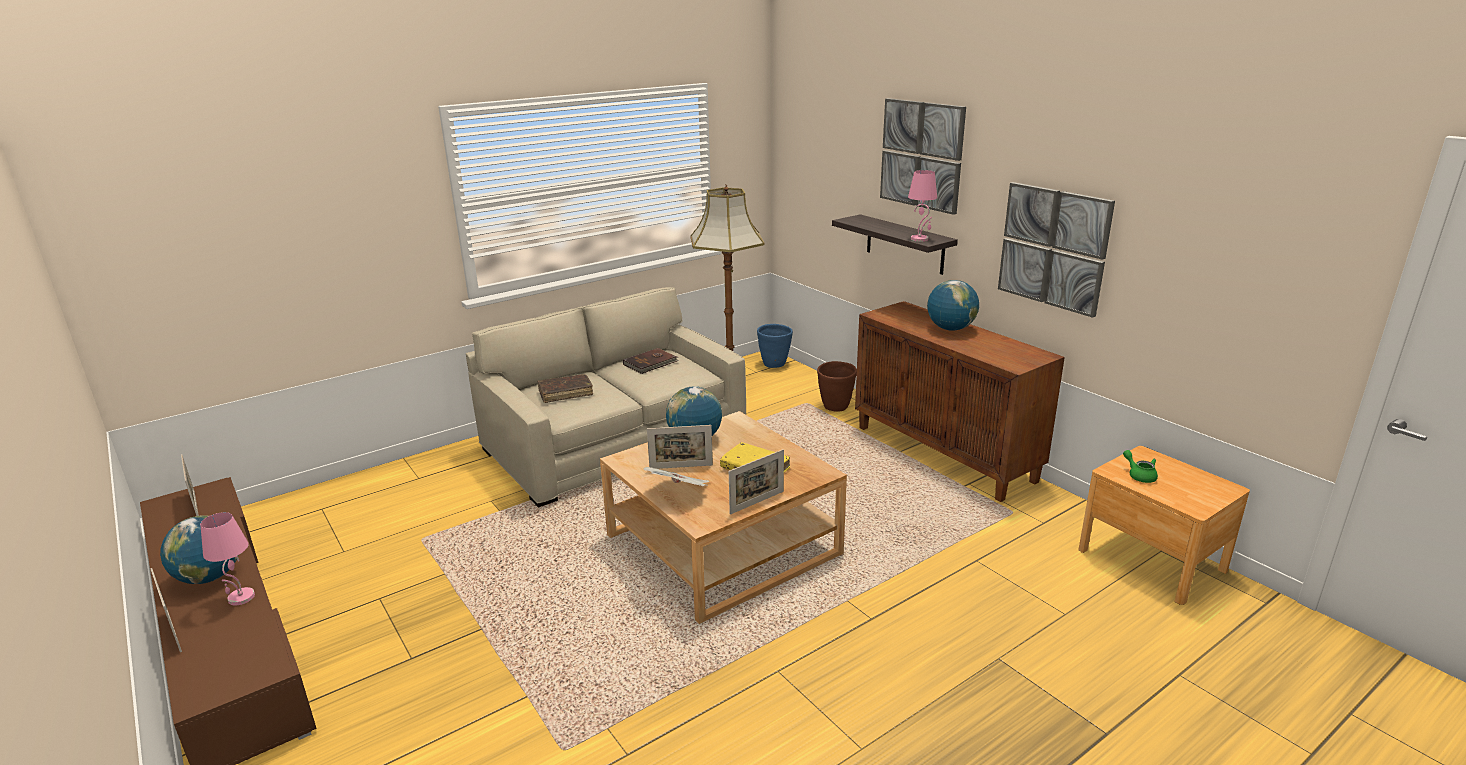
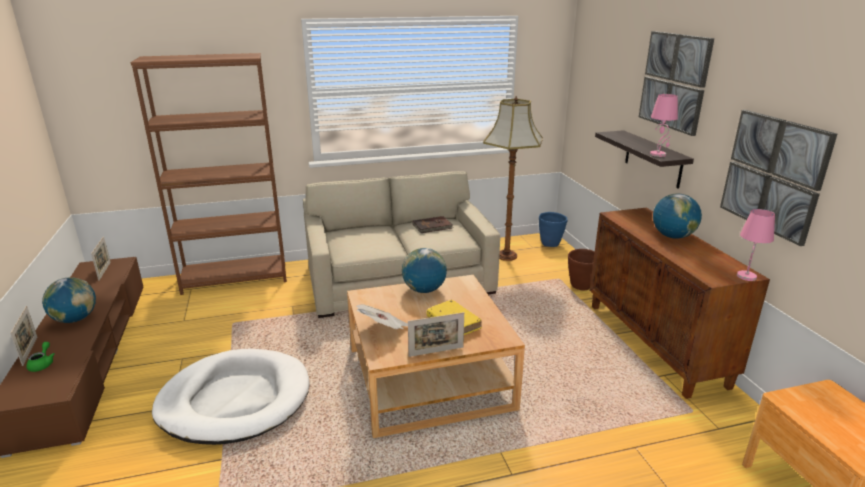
camera: 20 degrees right, 0 degrees up
(241, 598) = (80, 338): pink table lamp -> pink table lamp (746, 277)
(381, 482) = (235, 278): none -> brown bookcase
(494, 628) = (235, 400): none -> white dog bed
(565, 393) = (358, 238): brown book -> none
(681, 467) = (399, 309): picture frame -> none
(1139, 475) = (812, 410): green teapot -> green teapot (43, 364)

